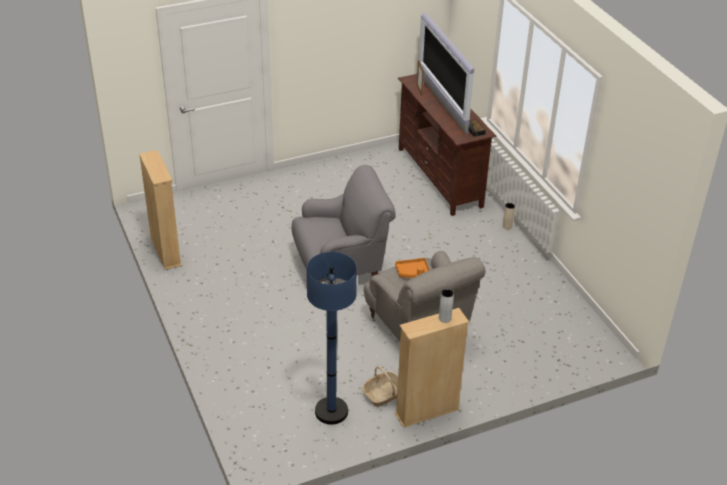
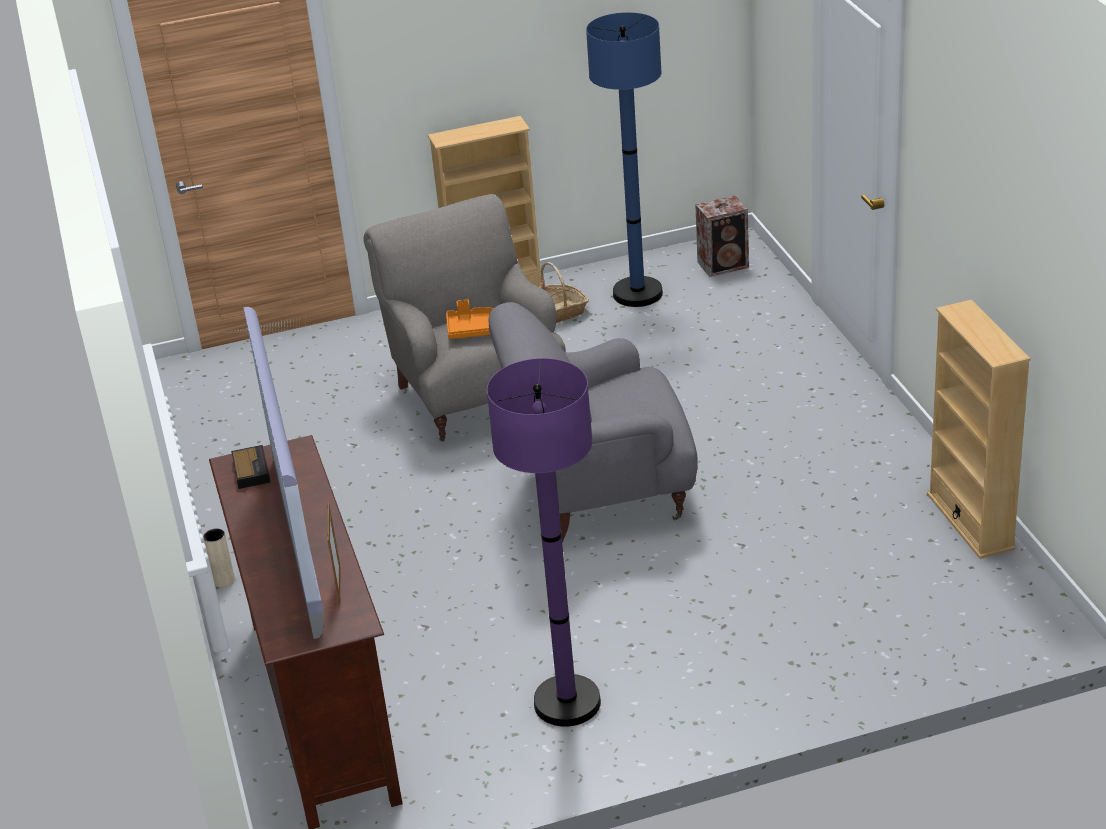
camera: 170 degrees left, 5 degrees down
(272, 439) = (724, 265): none -> speaker
(344, 179) = (567, 703): none -> purple floor lamp
(445, 318) = (461, 134): grey vase -> none

